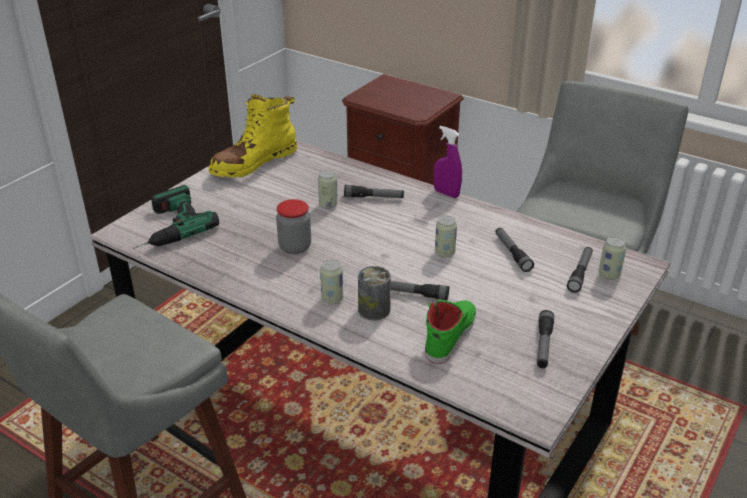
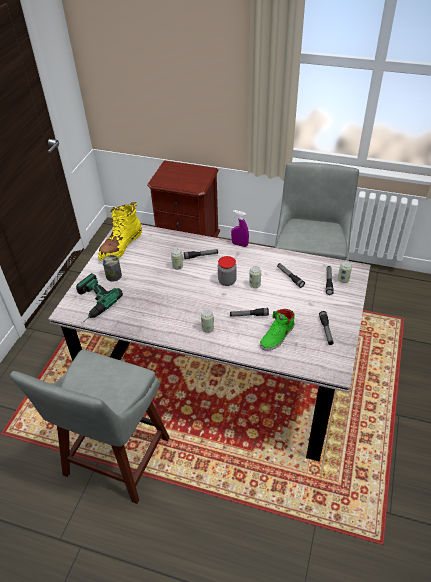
camera: 15 degrees left, 10 degrees up
(295, 247) = (172, 299): jar -> jar (227, 281)
(374, 310) = (233, 330): can -> can (114, 276)
(449, 335) = (277, 336): green shoe -> green shoe turned 150 degrees counterclockwise

